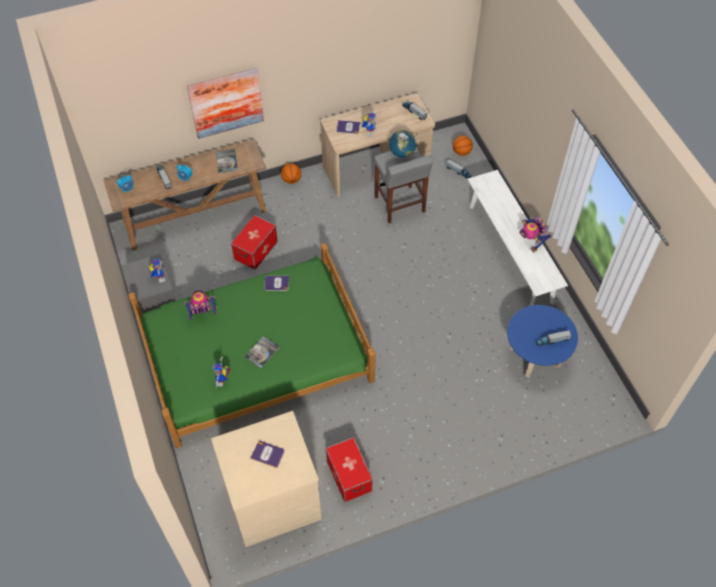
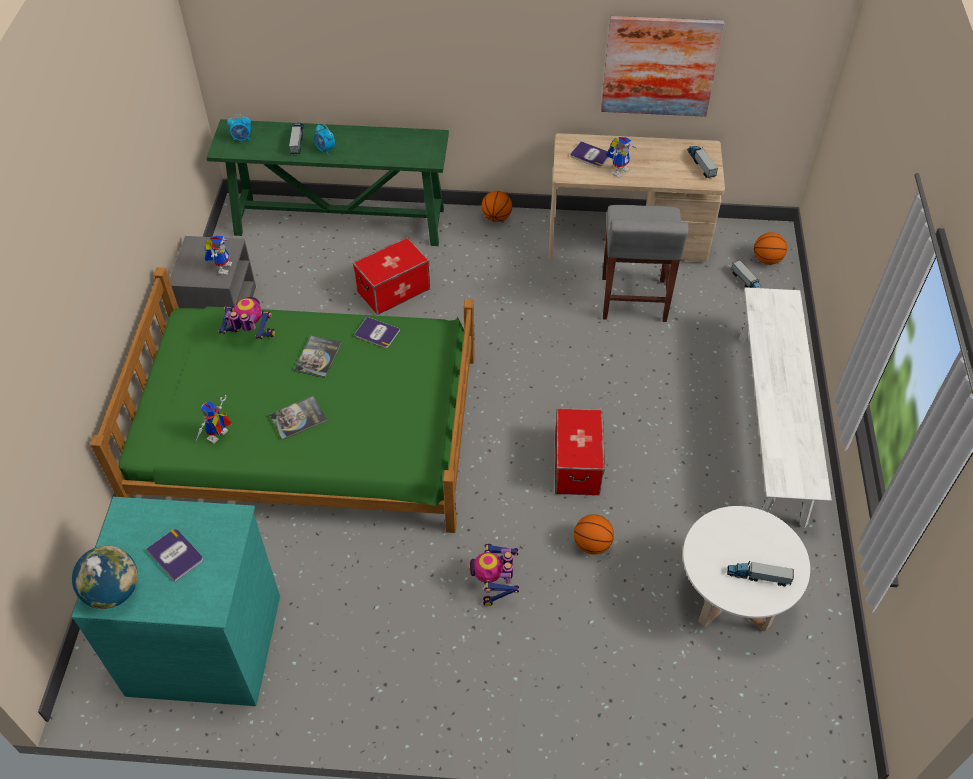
camera: 25 degrees right, 5 degrees down
(196, 217) = (341, 222): brown console table -> green console table
(226, 103) = (413, 55): picture -> picture (660, 66)
(226, 161) = (393, 146): book -> book (318, 357)
(272, 499) = (205, 642): beige dresser -> turquoise dresser
(348, 475) = (335, 657): storage box -> storage box (576, 465)
(402, 153) = (652, 213): globe -> globe (113, 591)
(450, 357) = (592, 544): none -> basketball
(531, 241) = (802, 411): toy robot -> toy robot (494, 584)
(535, 357) = (731, 598): blue coffee table -> white coffee table

